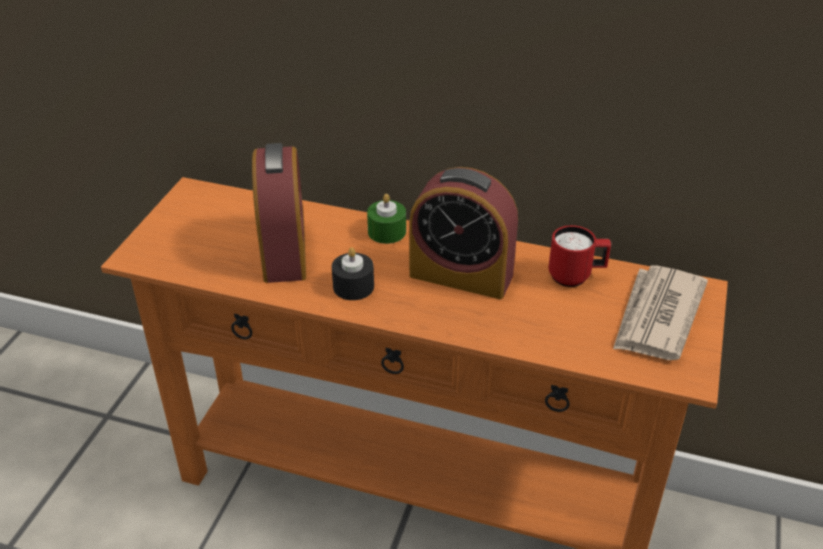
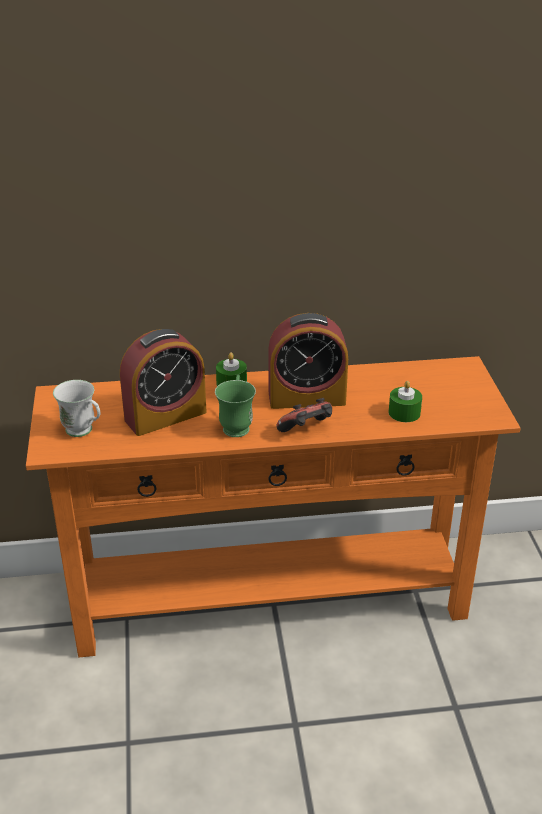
camera: 25 degrees left, 5 degrees down
(186, 245) = (84, 432): none -> white mug
(284, 251) = (165, 416): alarm clock -> alarm clock turned 90 degrees clockwise
(353, 286) = (236, 425): black candle -> green mug
(429, 319) = (307, 430): none -> game controller
(569, 332) = (404, 413): none -> green candle
(576, 277) = (384, 378): red mug -> none
(657, 316) = (451, 388): newspaper -> none

